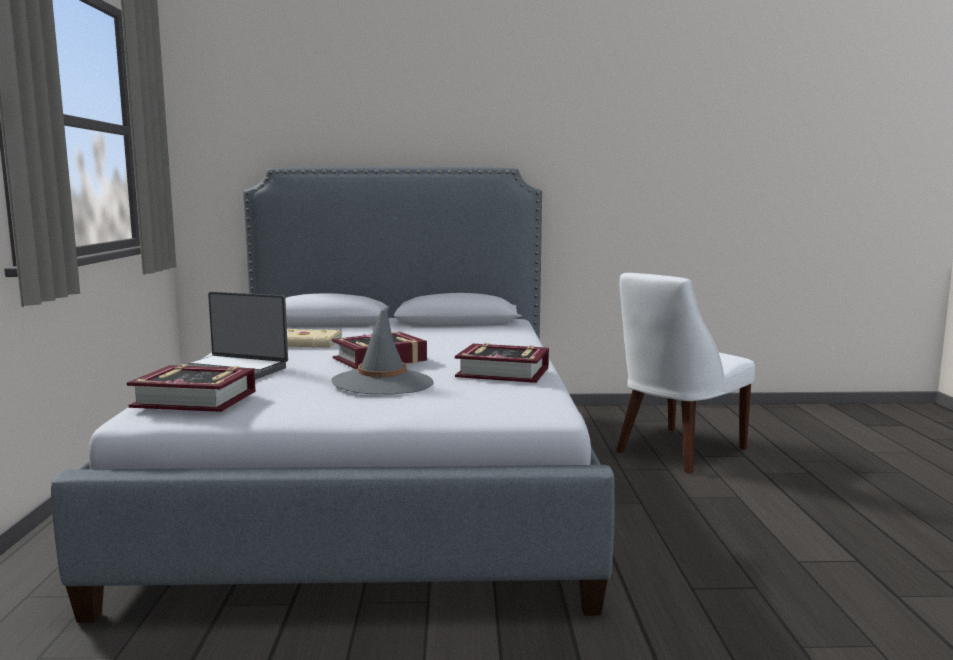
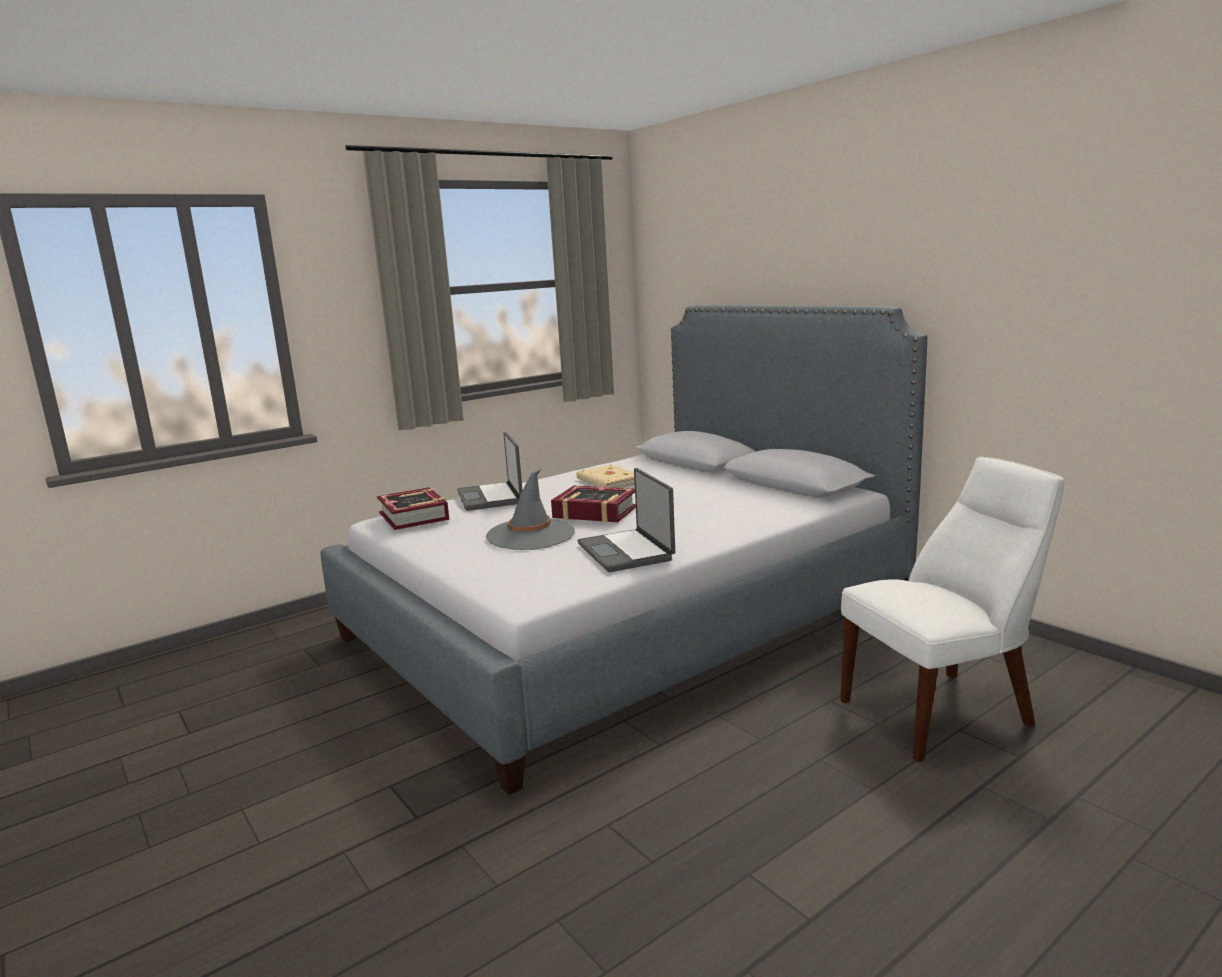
camera: 55 degrees right, 5 degrees up
(503, 372) = (627, 552): book -> laptop
(676, 451) = (943, 711): white chair -> white chair turned 150 degrees clockwise

